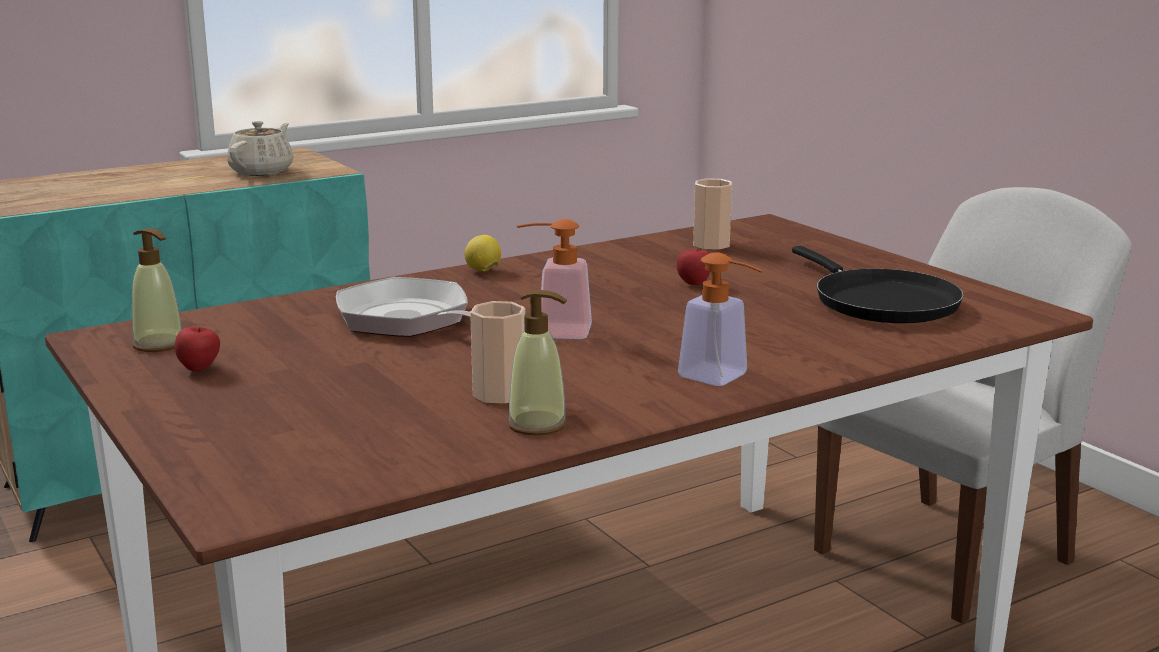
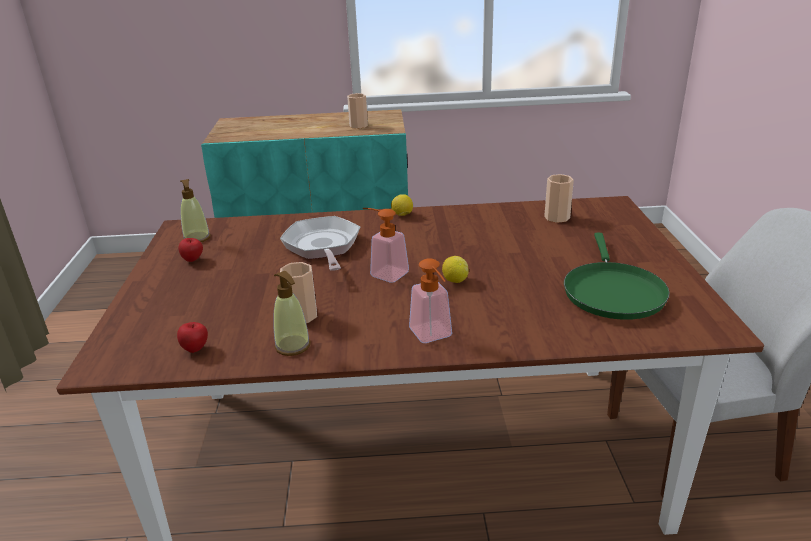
camera: 30 degrees right, 10 degrees up
(262, 171) = (358, 126): beige teapot -> cup
(668, 323) = (455, 280): none -> lemon
(694, 284) = (508, 250): apple -> apple (196, 349)
(879, 302) = (612, 292): black frying pan -> green frying pan

